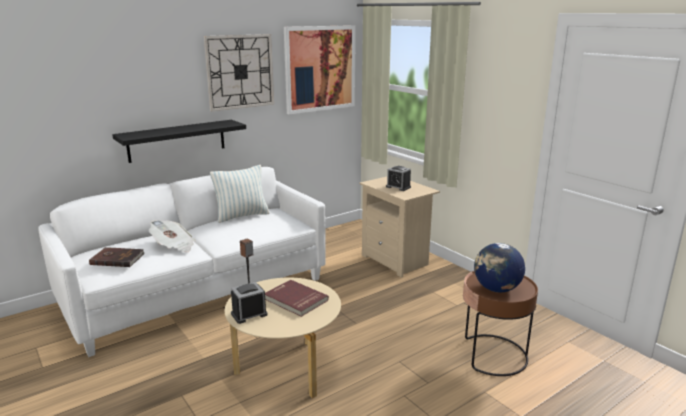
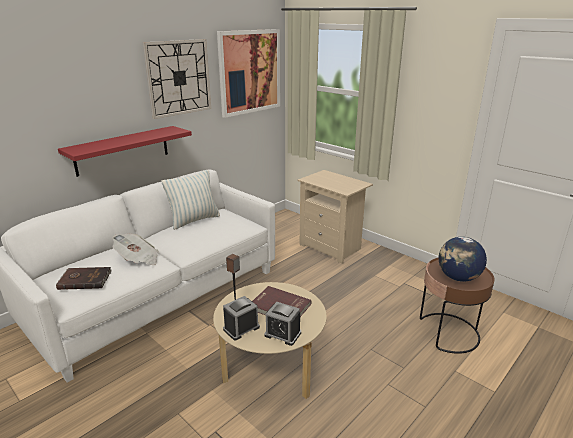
camera: 10 degrees left, 5 degrees up
(177, 140) = (122, 150): black shelf -> red shelf
(398, 187) = (334, 182): alarm clock -> alarm clock (282, 334)

